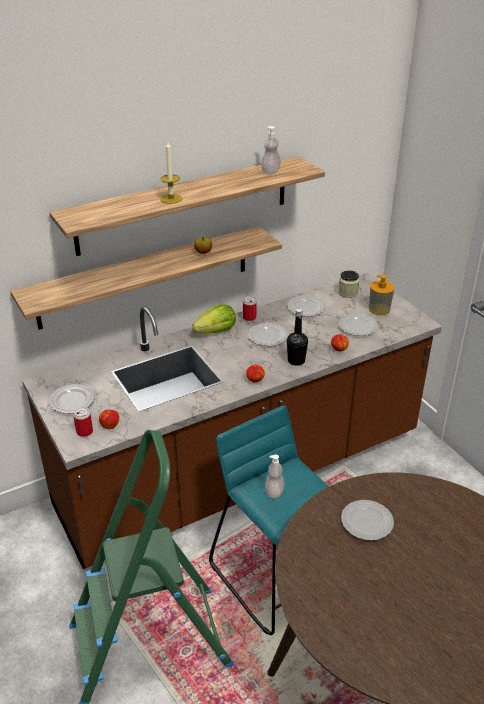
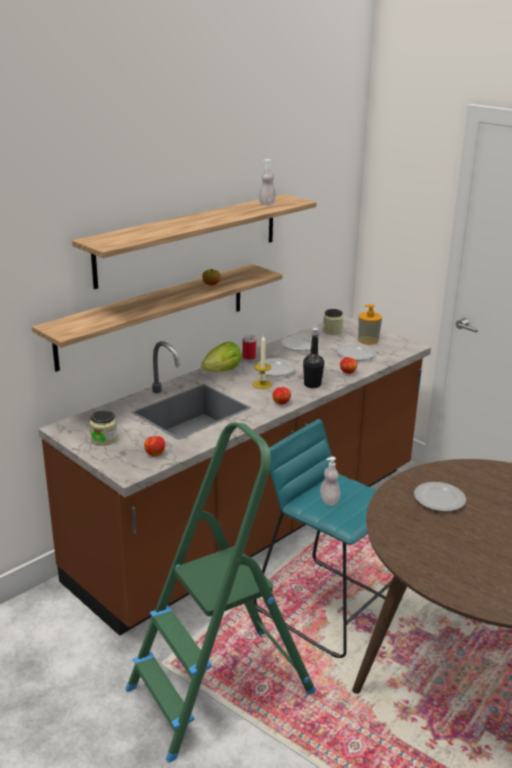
camera: 15 degrees left, 10 degrees down
(72, 401) = (104, 439): plate -> jar
(84, 432) = (130, 461): can -> none
(171, 198) = (187, 225): candle -> candle (262, 384)

